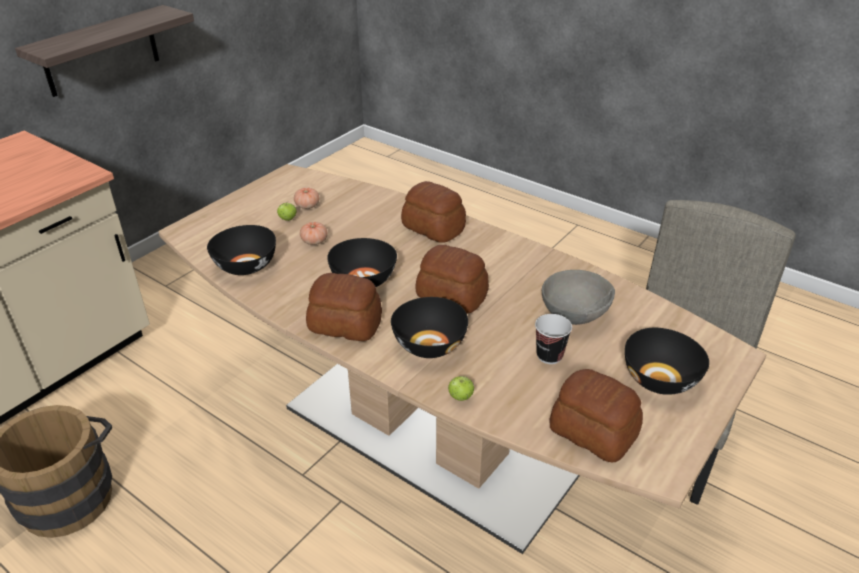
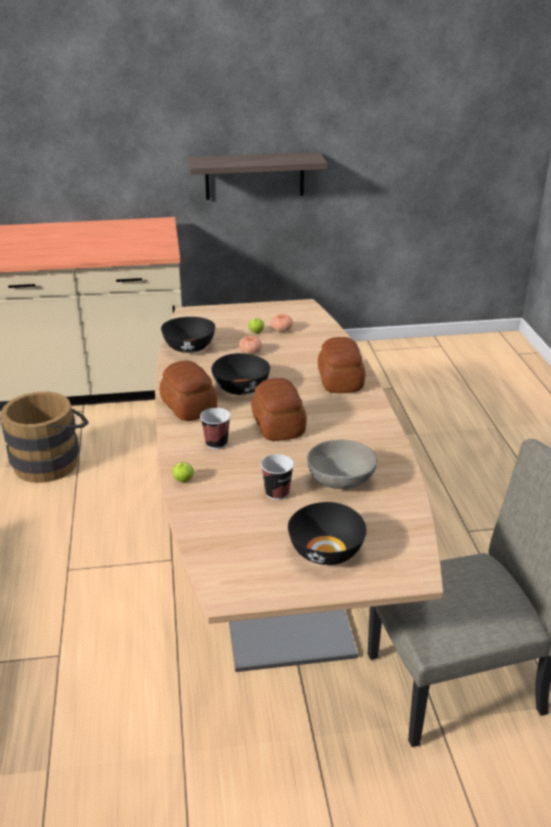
camera: 45 degrees right, 5 degrees down
(429, 344) = (216, 443): black bowl -> cup
(593, 433) = (224, 548): bread -> none

